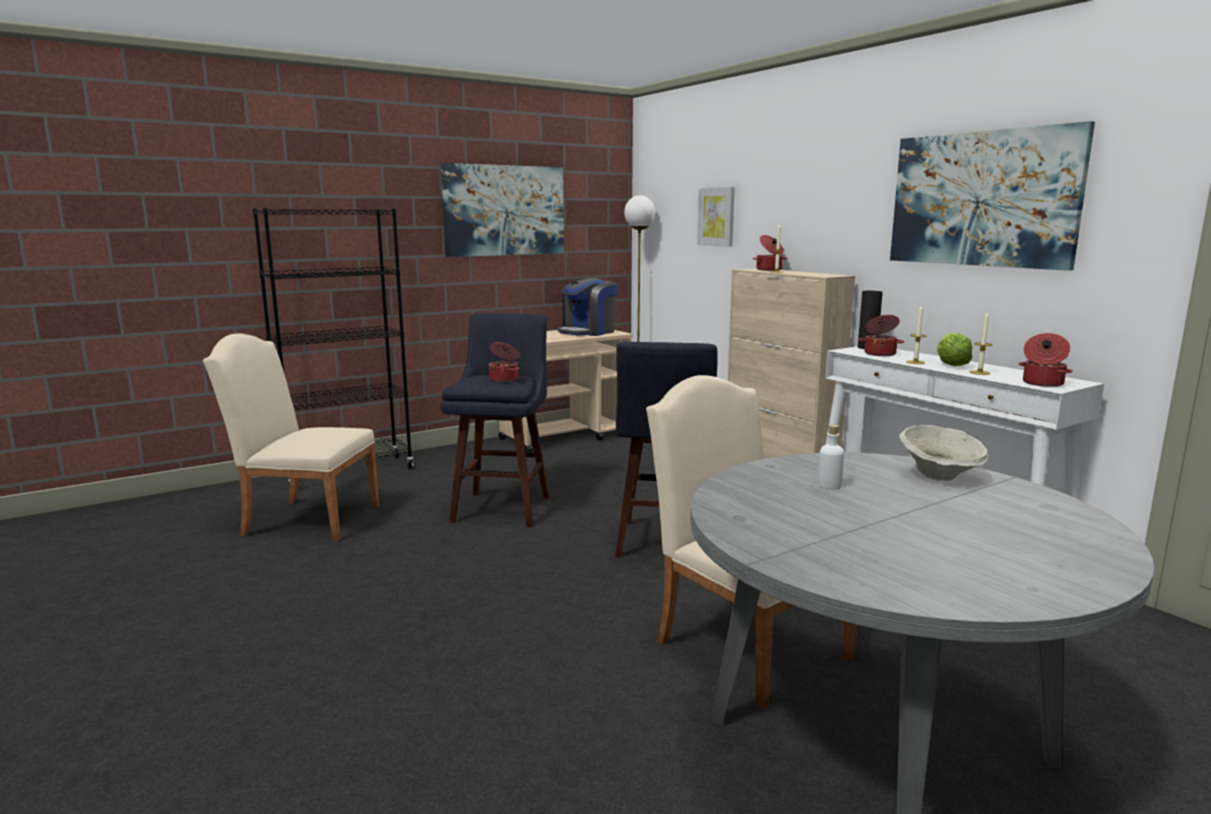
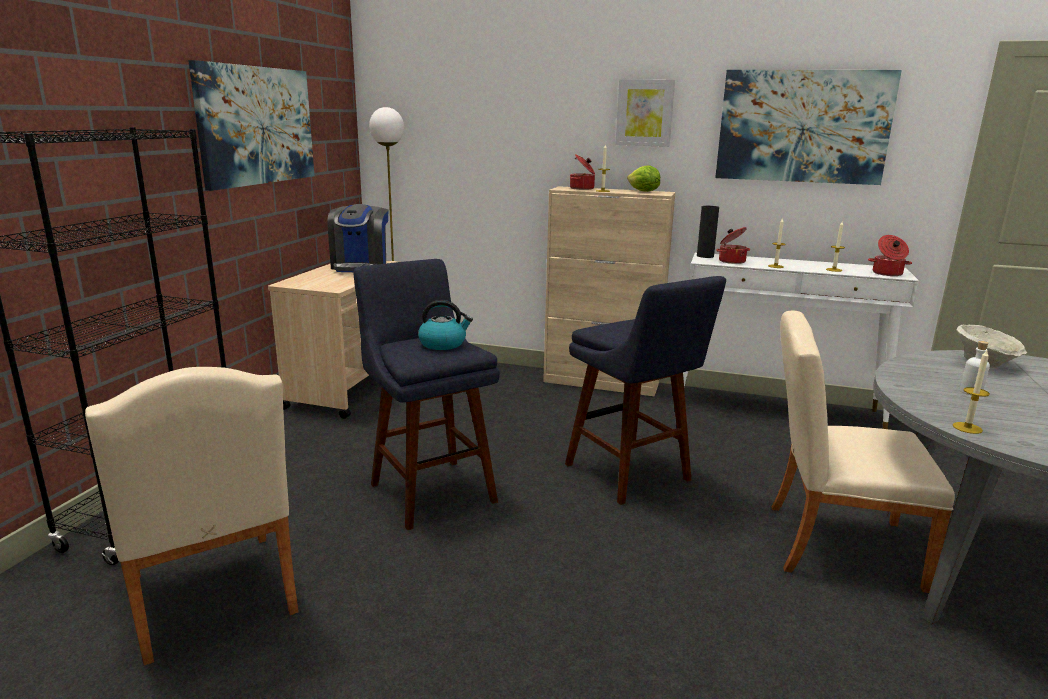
camera: 40 degrees left, 5 degrees up
(304, 519) = (213, 601): beige chair -> beige chair turned 90 degrees counterclockwise
(504, 379) = (443, 344): cooking pot -> kettle
(716, 216) = (494, 133): picture -> picture (644, 113)
(721, 498) = (967, 428): none -> candle
(951, 365) = (800, 266): lettuce -> lettuce (643, 191)

